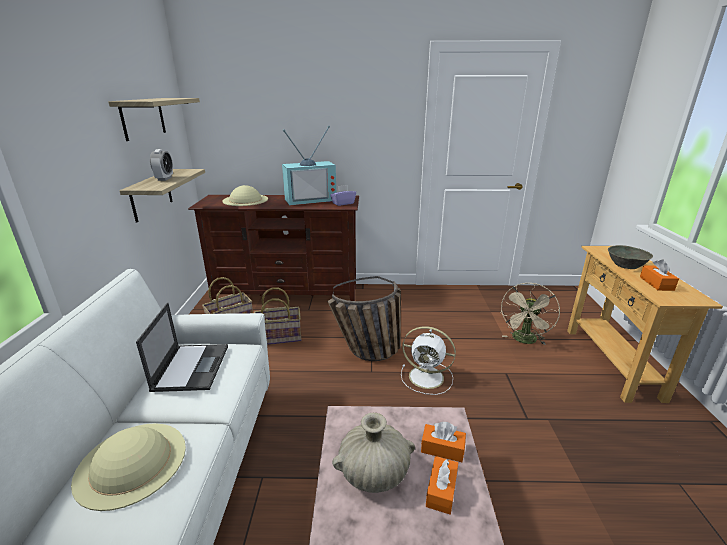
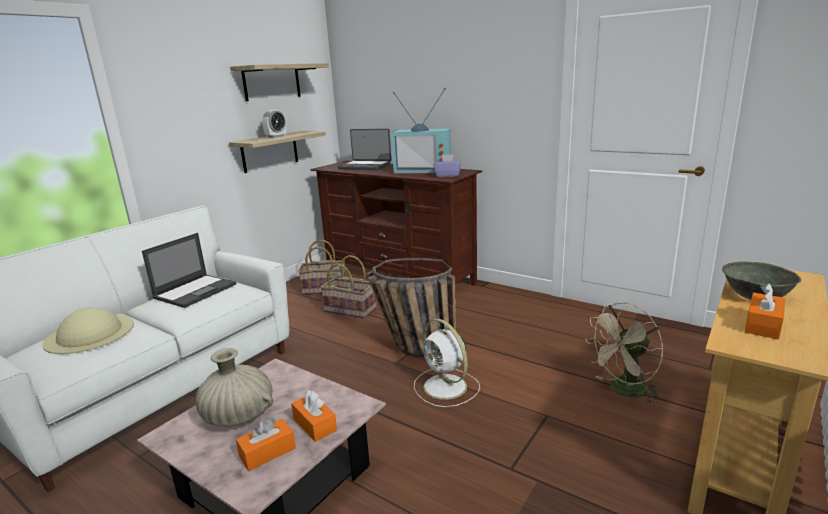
camera: 35 degrees right, 5 degrees down
(245, 200) = (365, 166): beige hat -> laptop

